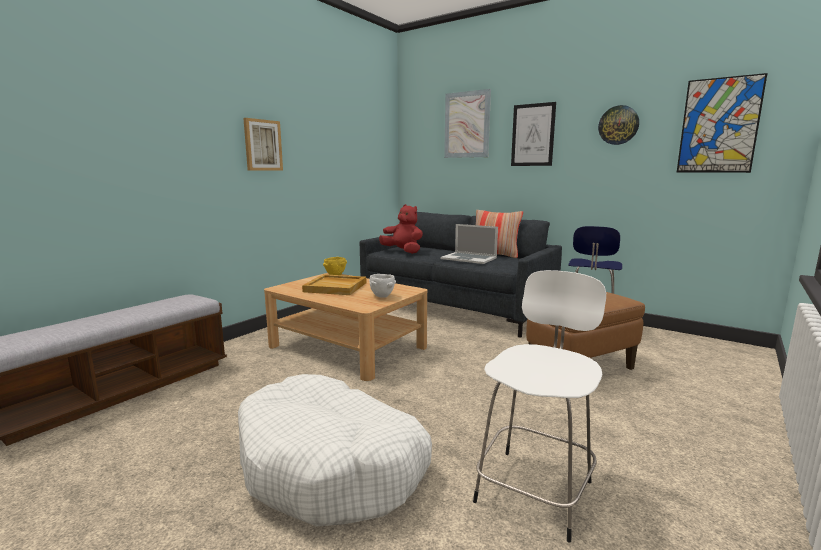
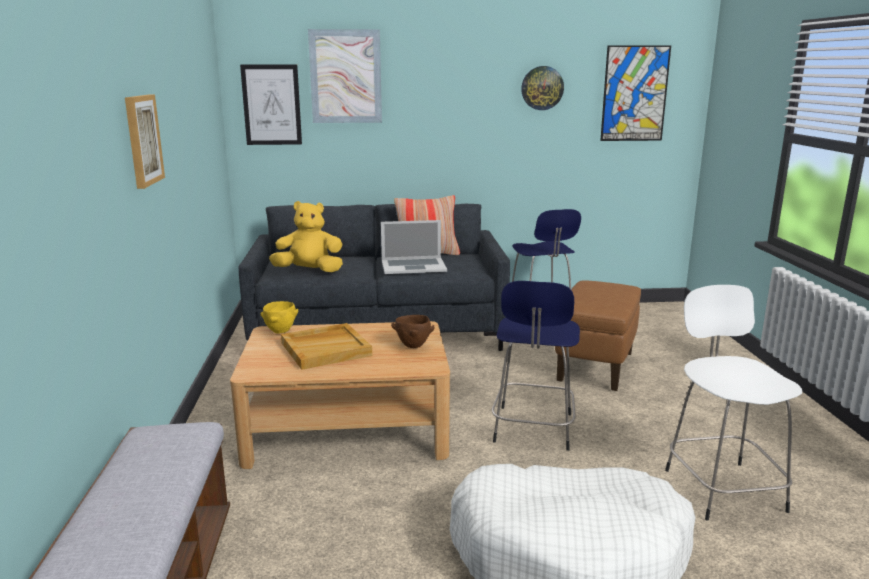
camera: 40 degrees left, 5 degrees up
(382, 296) = (414, 346): white bowl -> brown bowl
(403, 251) = (309, 271): red plush toy -> yellow plush toy
(452, 387) = (532, 429): none -> blue stool
(533, 135) = (442, 95): picture -> picture (271, 105)

